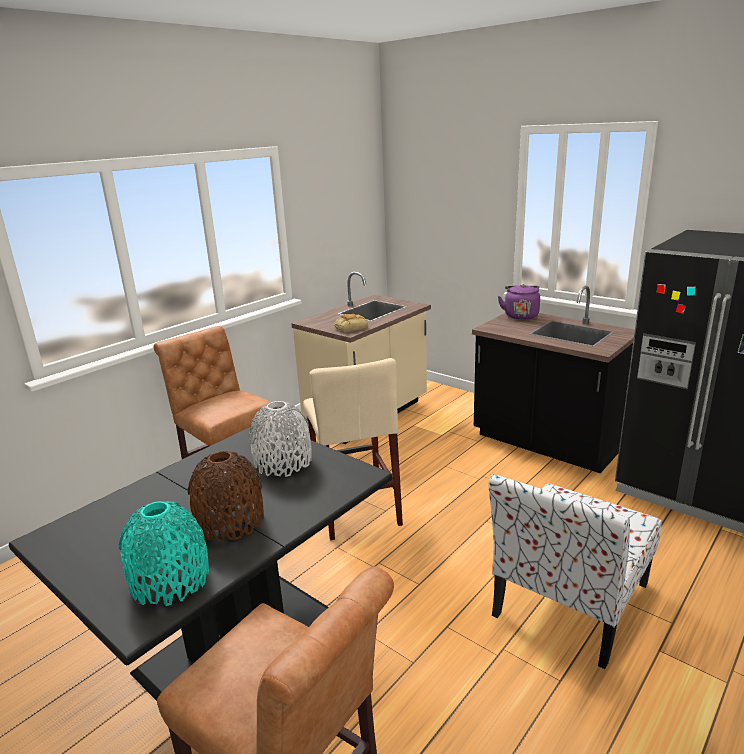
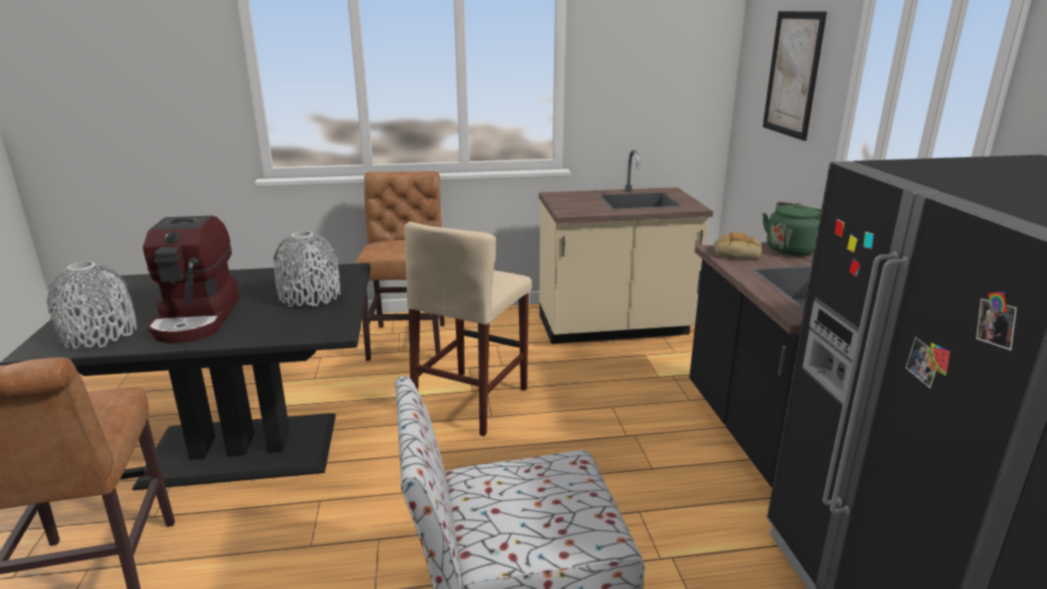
camera: 40 degrees right, 0 degrees up
(170, 580) = (100, 335): turquoise vase -> grey vase
(230, 521) = (197, 318): brown vase -> coffee machine
(351, 327) = (578, 209): bread -> bread (737, 253)
(454, 198) = (793, 74): none -> picture
(520, 315) = (792, 249): purple kettle -> green kettle

